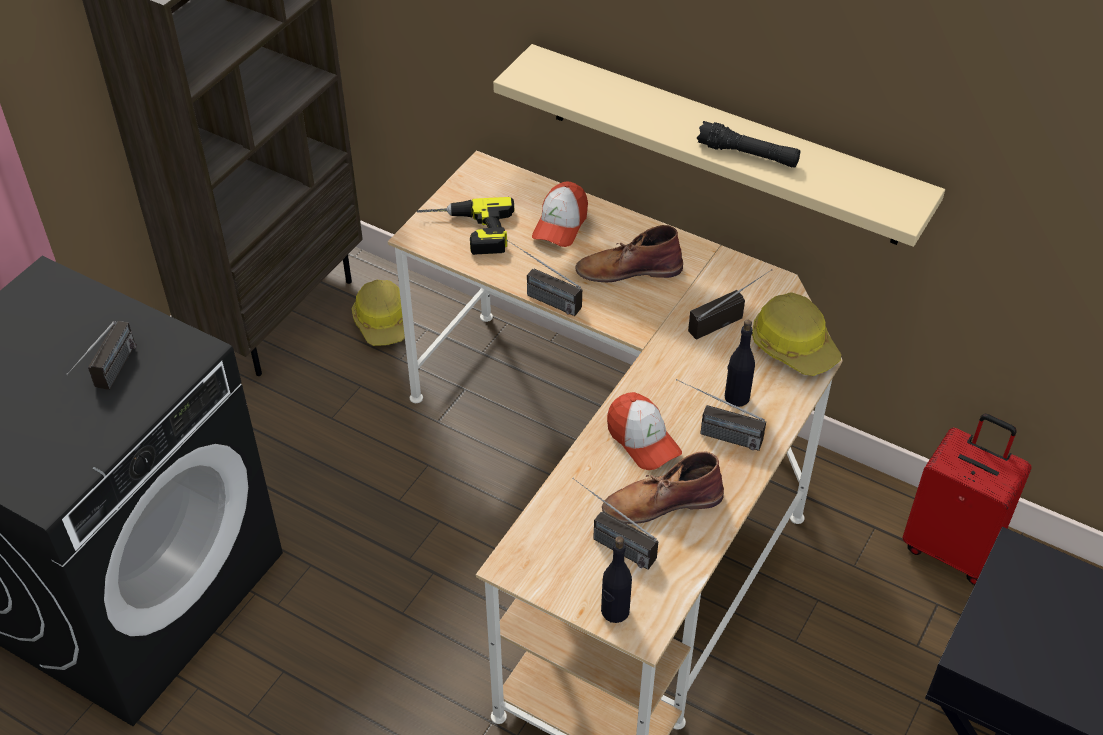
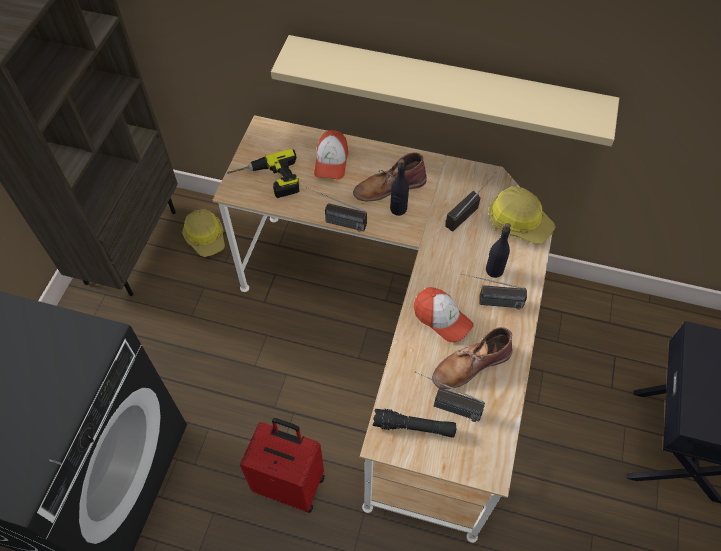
camera: 15 degrees left, 10 degrees up
(110, 378) = (40, 376): radio -> none
(614, 611) = (467, 461): black bottle -> black bottle (398, 209)
(747, 154) = (475, 96): black flashlight -> black flashlight (414, 427)
(951, 548) = (611, 315): red suitcase -> red suitcase (291, 483)

